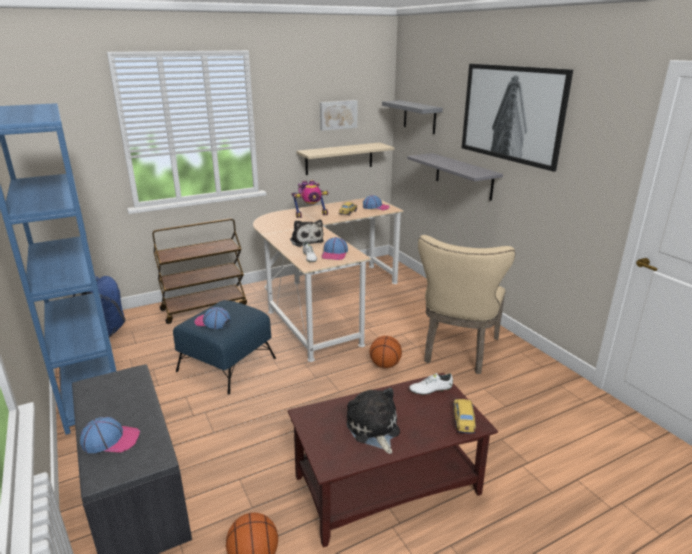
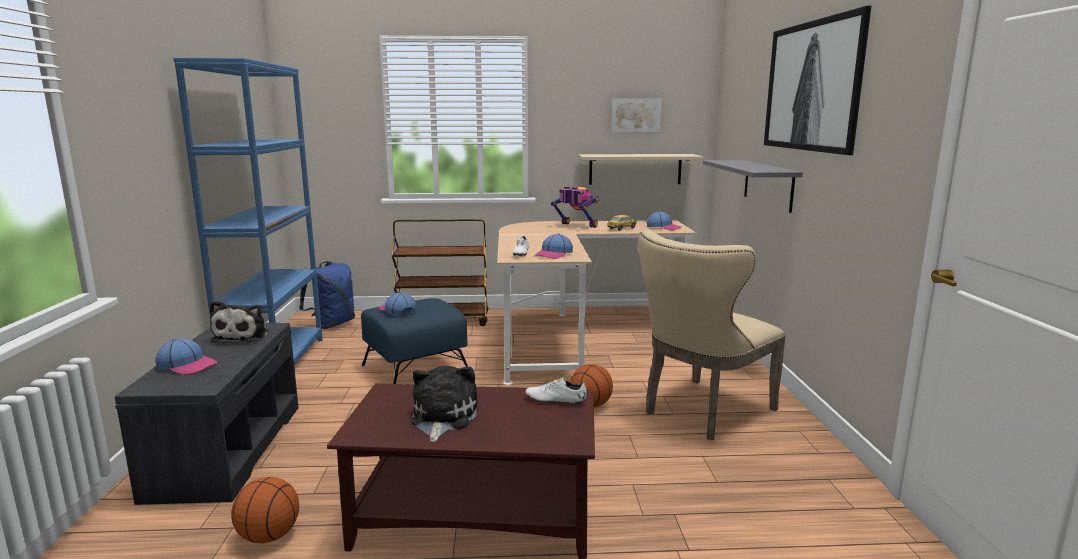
camera: 25 degrees right, 10 degrees down
(306, 241) = (538, 242): plush toy -> plush toy (243, 335)
(311, 214) = (576, 226): toy robot -> toy robot turned 150 degrees counterclockwise
(419, 117) = (734, 116): grey shelf -> none
(463, 421) = (559, 436): toy car -> none

